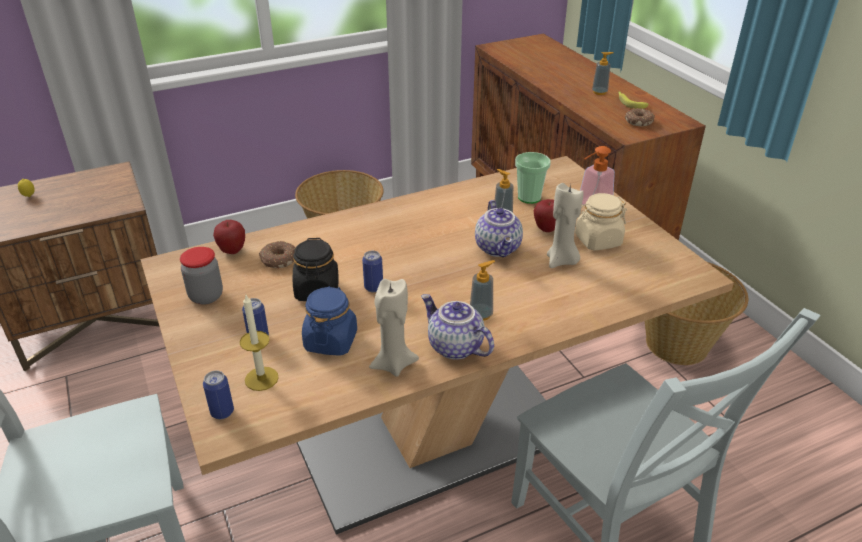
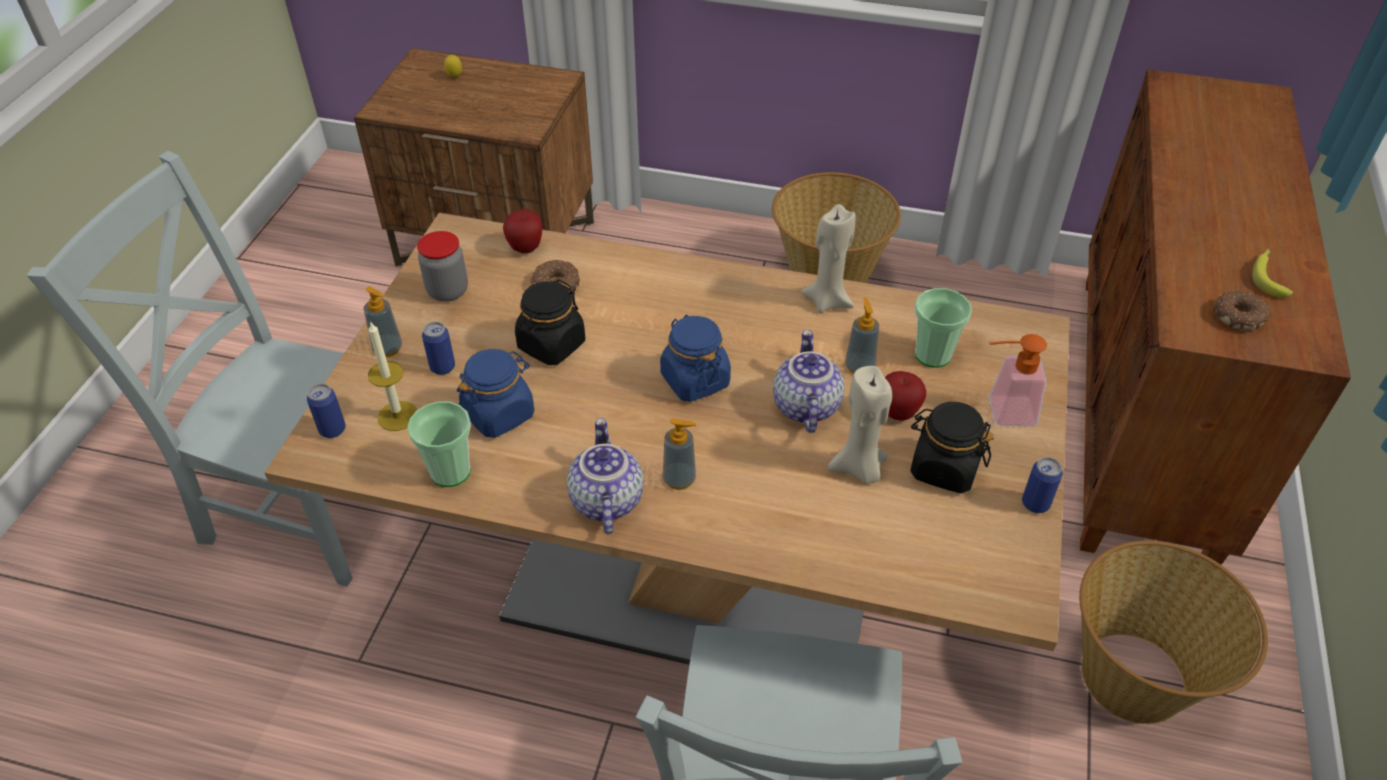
camera: 40 degrees right, 10 degrees up
(339, 387) = (450, 471): none -> cup
(373, 287) = (609, 375): can -> can (1035, 504)
(393, 364) = (525, 479): beige candle -> beige candle (827, 301)
(426, 265) = (694, 380): none -> blue jar
(499, 248) = (804, 406): teapot -> teapot turned 150 degrees clockwise
(597, 240) = (944, 468): beige jar -> black jar
(599, 92) = (1242, 236): soap dispenser -> soap dispenser (388, 348)

